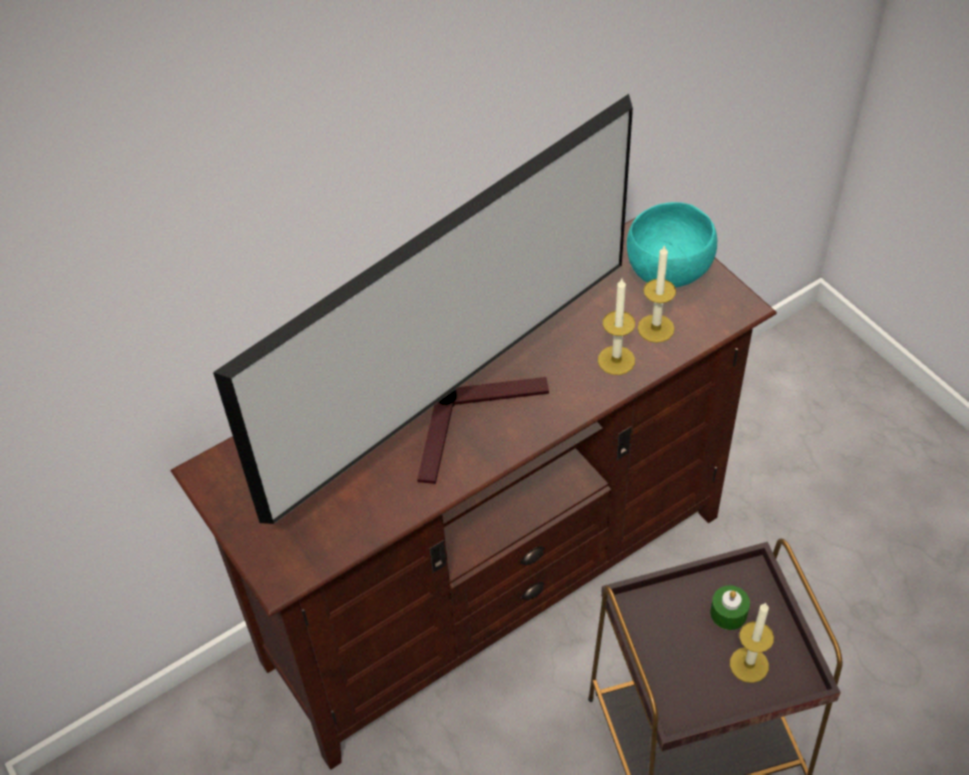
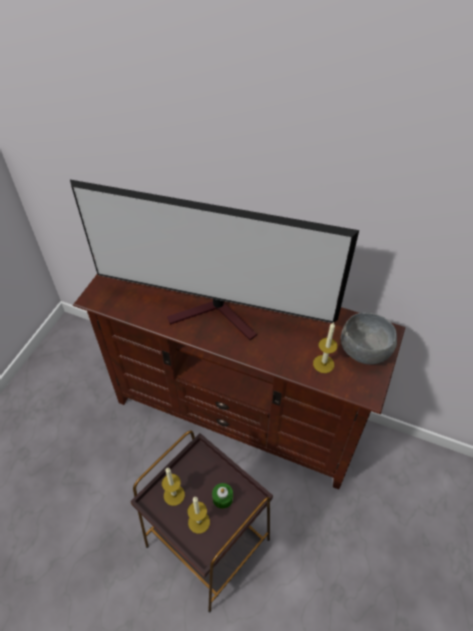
camera: 55 degrees right, 0 degrees up
(616, 360) = (290, 357): candle -> candle (174, 495)
(669, 273) = (364, 353): turquoise bowl -> grey bowl

